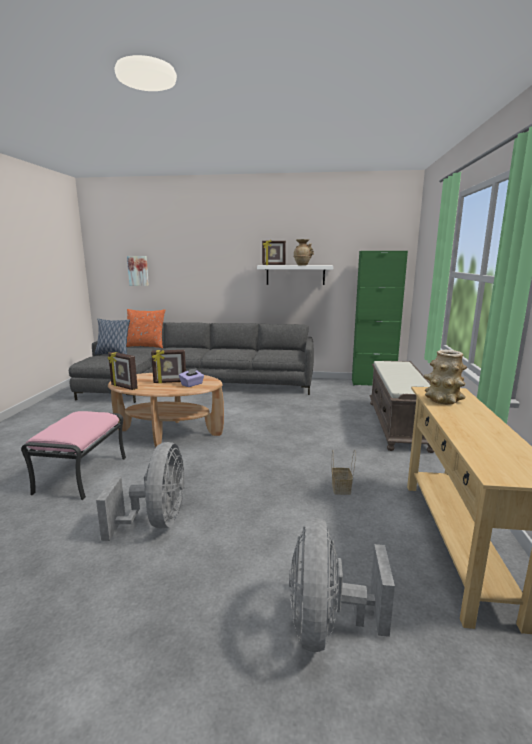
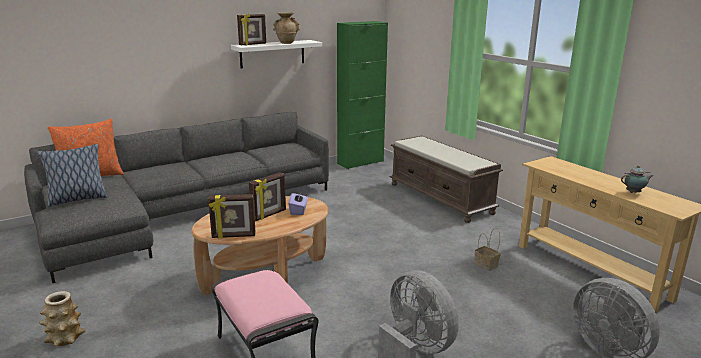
camera: 40 degrees left, 5 degrees up
(138, 271) = (51, 65): picture -> none
(442, 400) = (561, 170): vase -> vase (65, 338)
(485, 440) = (634, 192): none -> teapot

